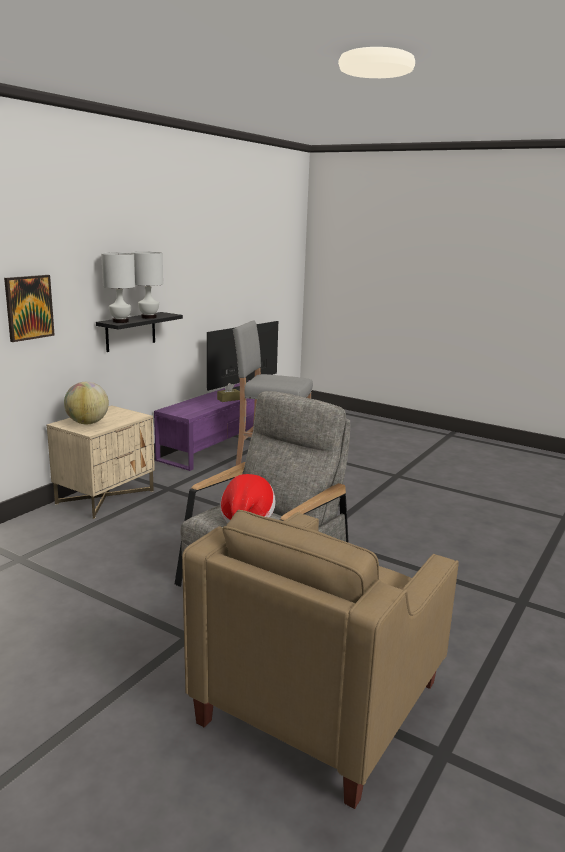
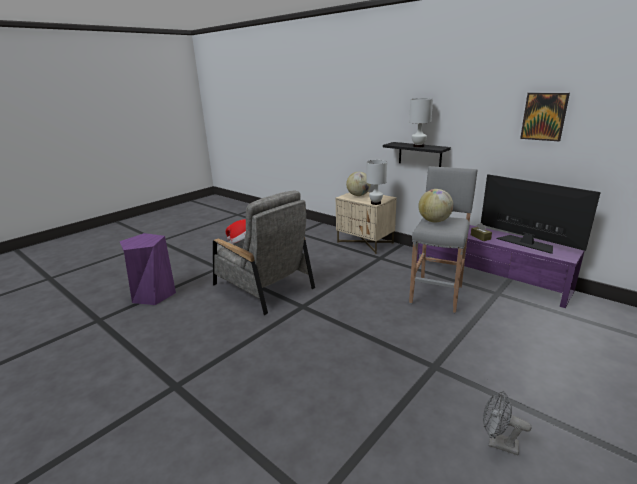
camera: 100 degrees right, 5 degrees up
(29, 307) = (354, 125): picture -> picture (544, 116)
(120, 321) = (396, 144): white table lamp -> white table lamp (375, 203)
(273, 382) = (434, 221): none -> globe
(320, 701) = (153, 294): beige armchair -> purple stool
(463, 465) = (498, 443): none -> grey fan

